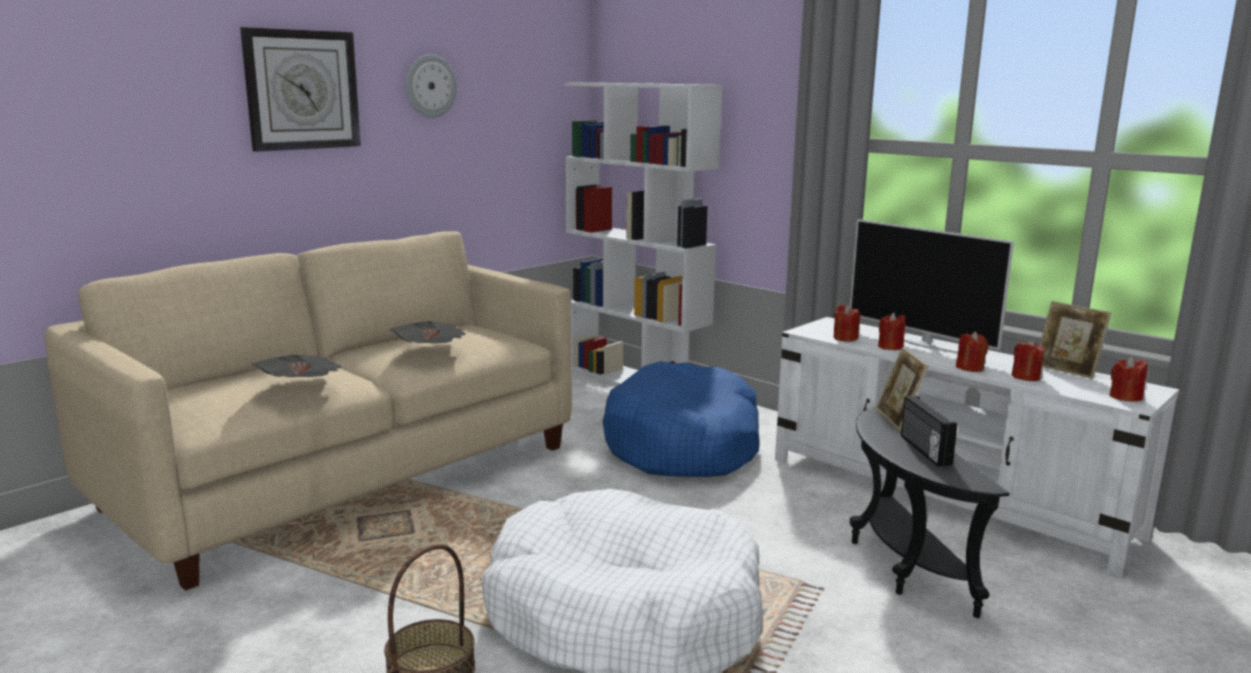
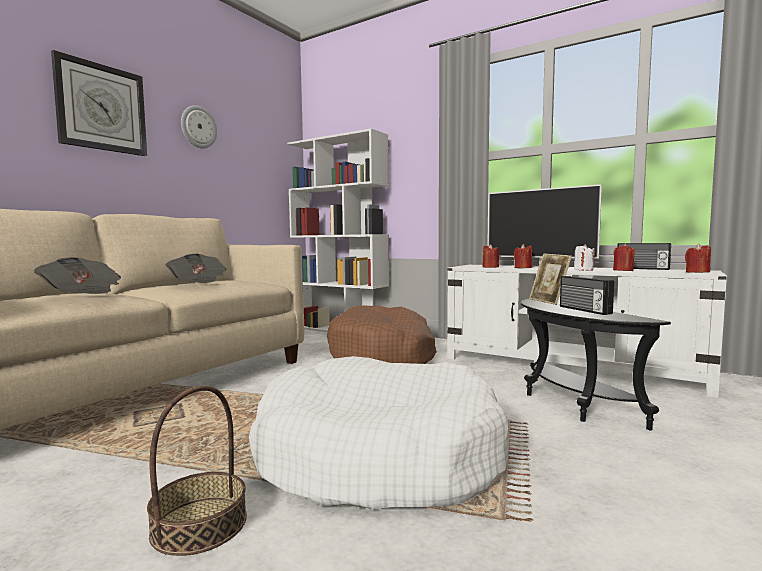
camera: 10 degrees left, 10 degrees down
(683, 445) = (382, 355): blue dog bed -> brown dog bed
(969, 368) = (583, 270): red candle -> white candle
(1067, 370) = (642, 269): picture frame -> radio

